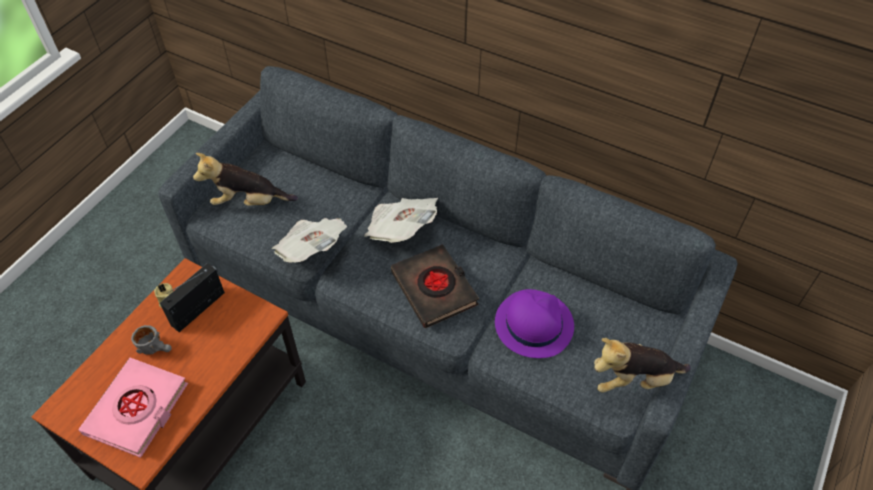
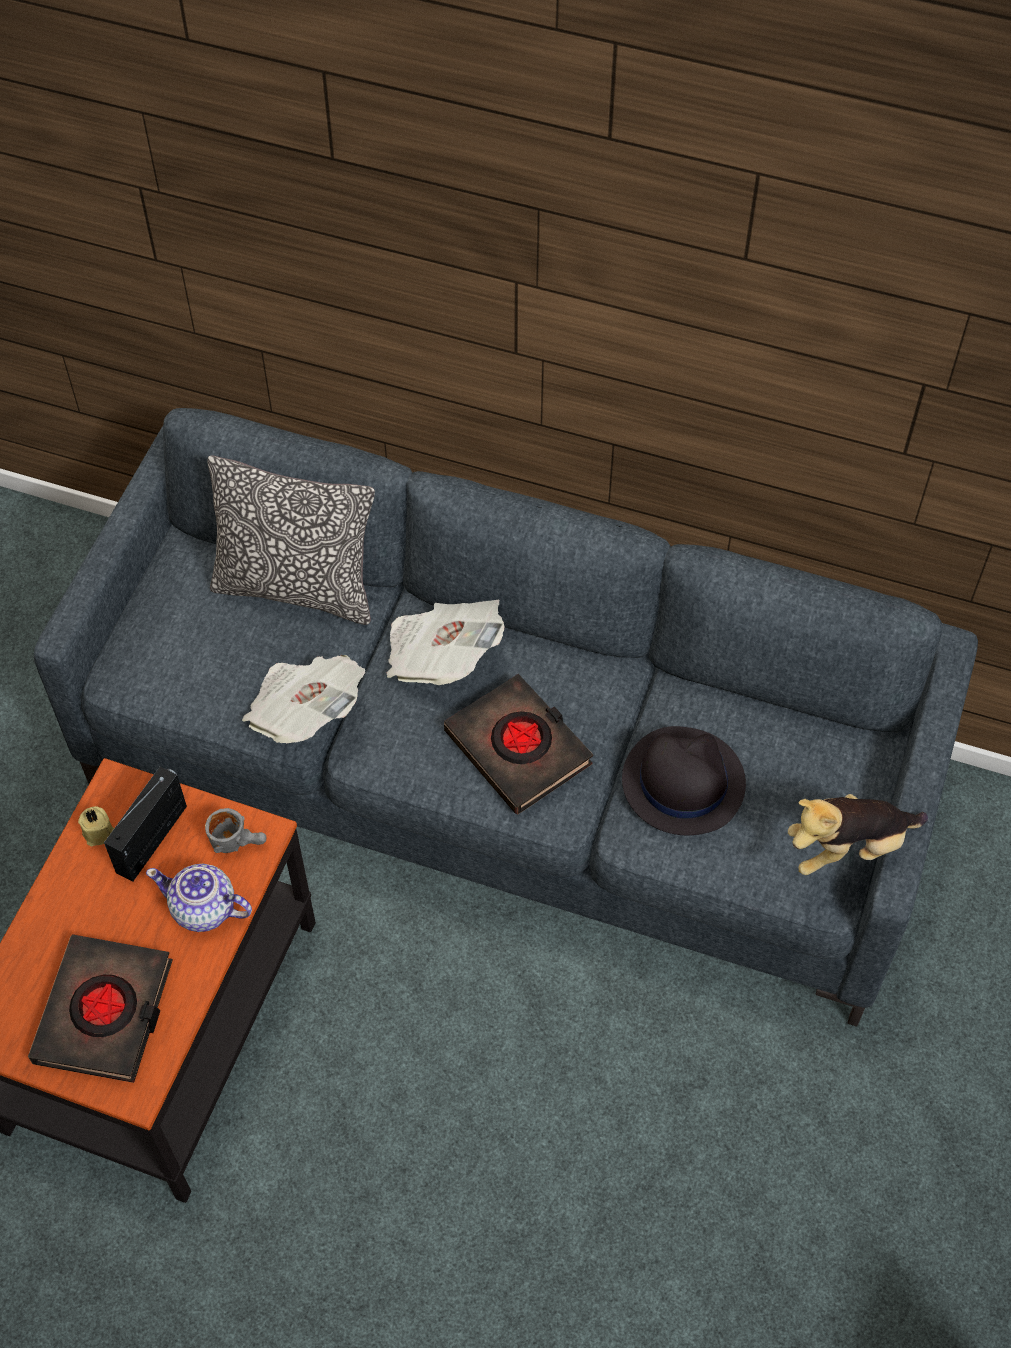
camera: 10 degrees left, 5 degrees up
(137, 410) = (105, 1012): pink book -> black book
(157, 348) = (106, 912): grey mug -> grey mug (239, 841)
(217, 355) = (204, 909): none -> teapot
(249, 202) = (180, 644): plush toy -> none
(324, 180) = (297, 588): none -> pillow
(533, 324) = (682, 781): purple hat -> black hat

